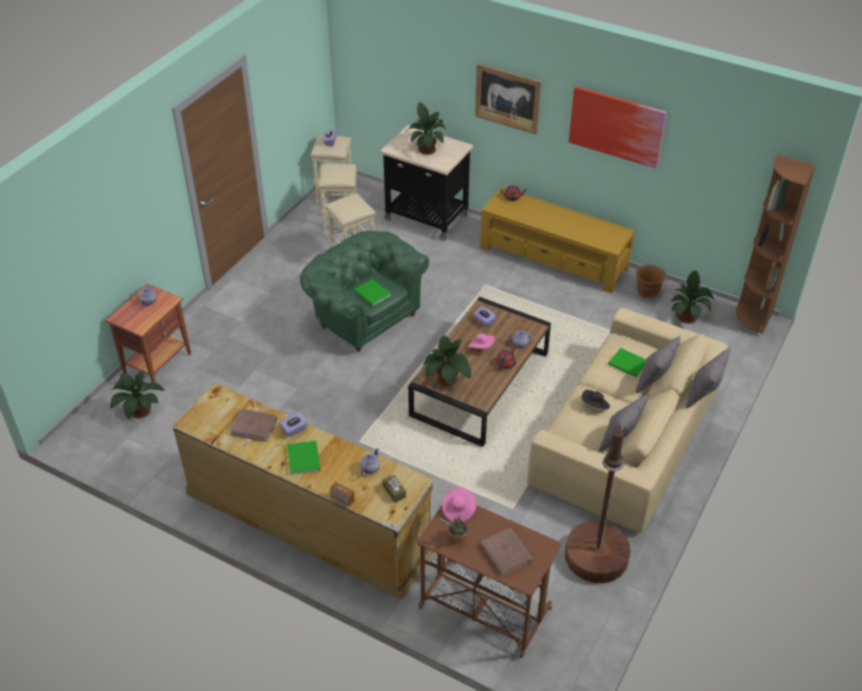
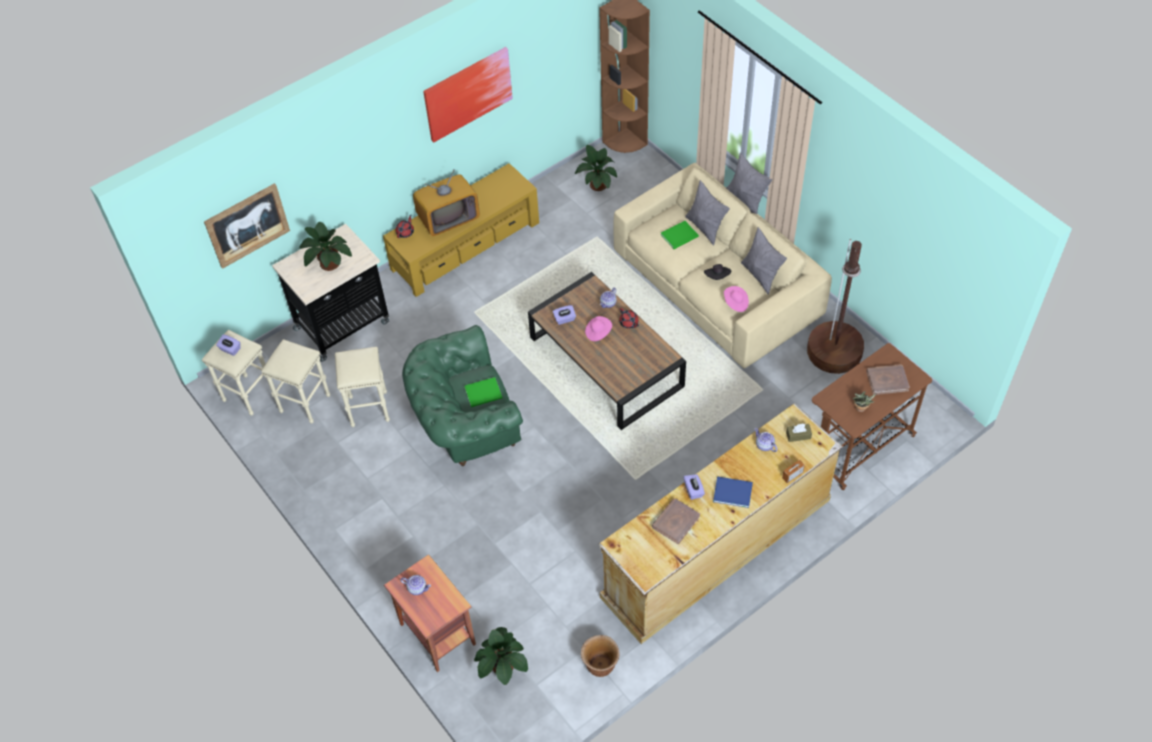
camera: 65 degrees left, 10 degrees up
(304, 457) = (731, 491): green book -> blue book
(447, 380) = (629, 373): potted plant -> none
(458, 510) = (831, 398): pink hat -> pink hat (736, 303)
(507, 98) = (363, 155): picture -> picture (247, 225)
(545, 215) = (448, 218): none -> television
(647, 292) = (552, 198): brown planter -> brown planter (600, 665)

